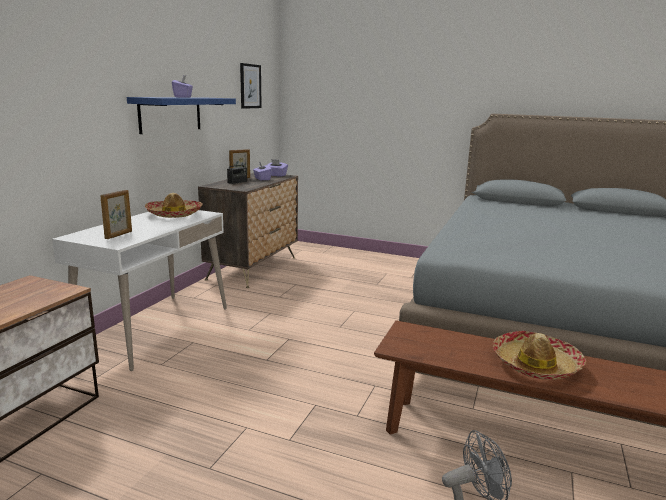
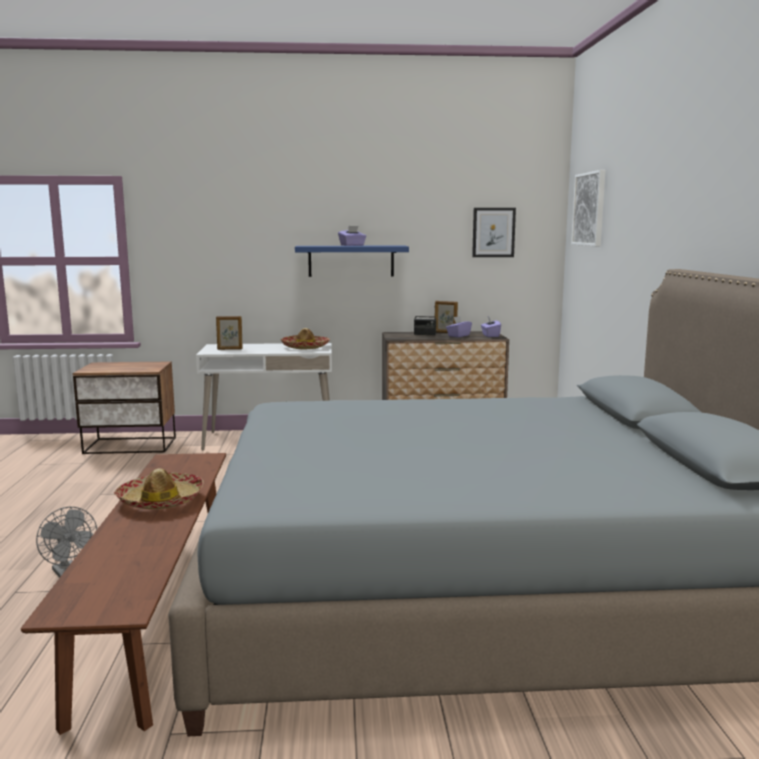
camera: 65 degrees right, 5 degrees down
(328, 70) = (589, 209): none -> picture

